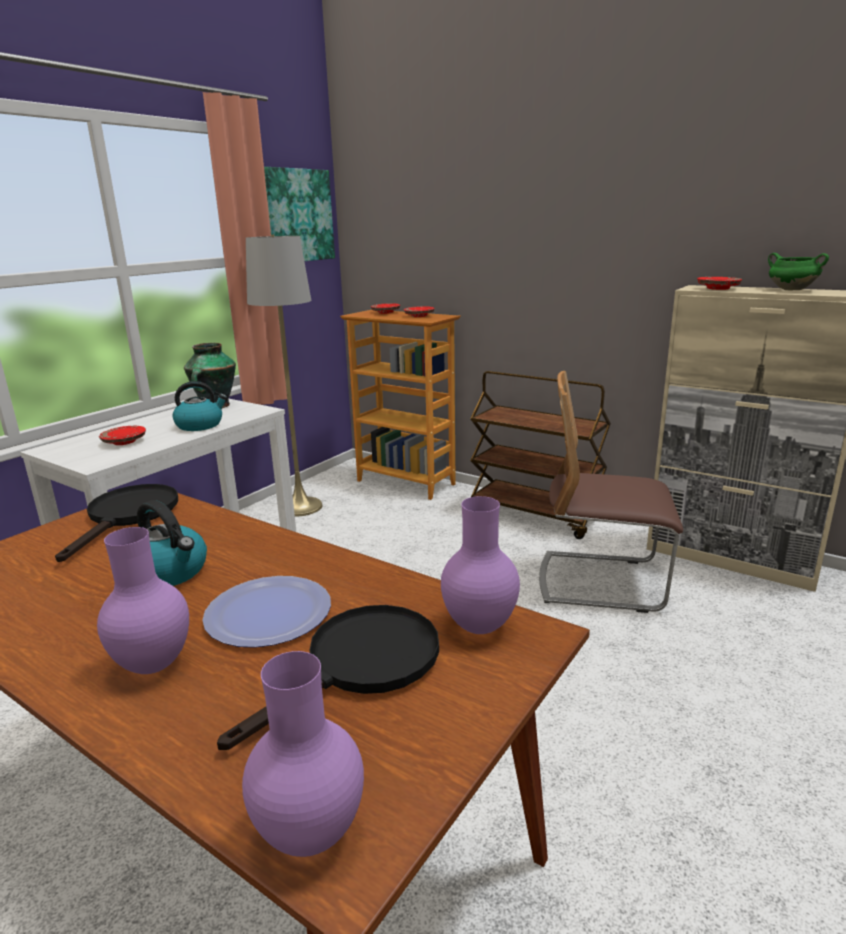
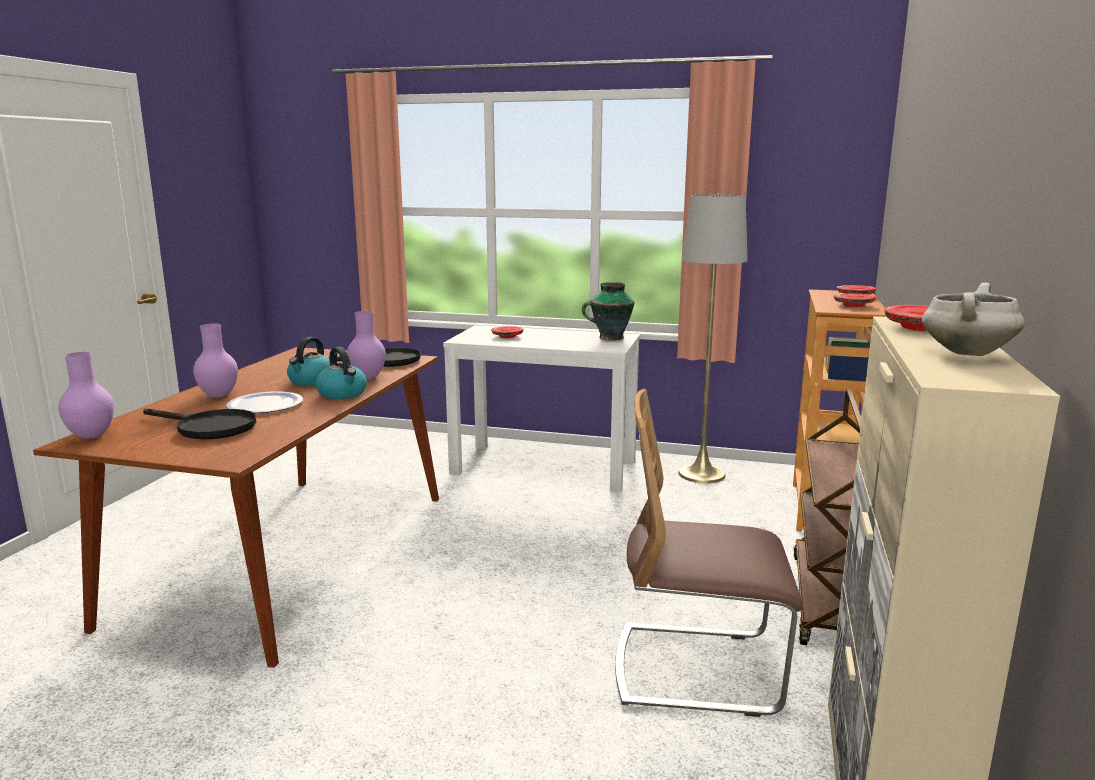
camera: 70 degrees right, 5 degrees down
(200, 425) = (558, 343): kettle -> kettle (343, 393)
(298, 216) = (816, 174): picture -> none
(477, 627) = (244, 446): purple vase -> purple vase (368, 377)
(601, 582) = (697, 669): chair -> chair turned 75 degrees counterclockwise
(790, 290) = (966, 353): green cooking pot -> white cooking pot

